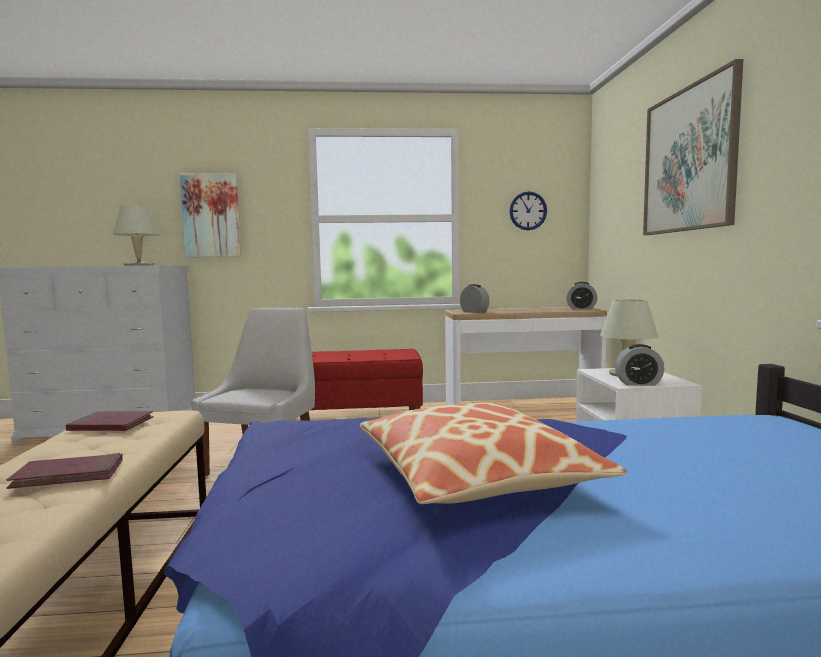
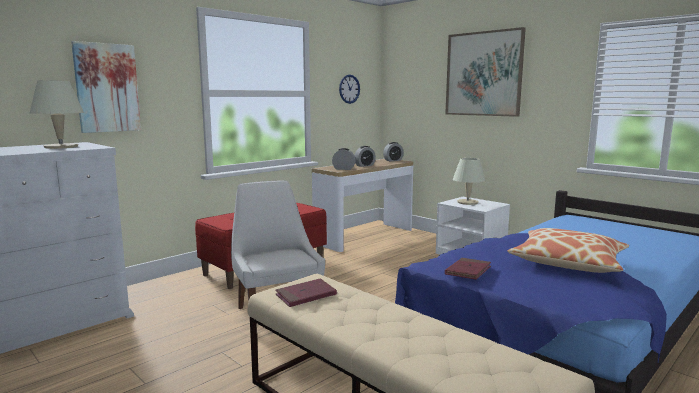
camera: 40 degrees left, 5 degrees up
(69, 475) = (403, 321): red book -> red book (468, 271)
(638, 383) = (486, 207): alarm clock -> alarm clock (364, 165)

